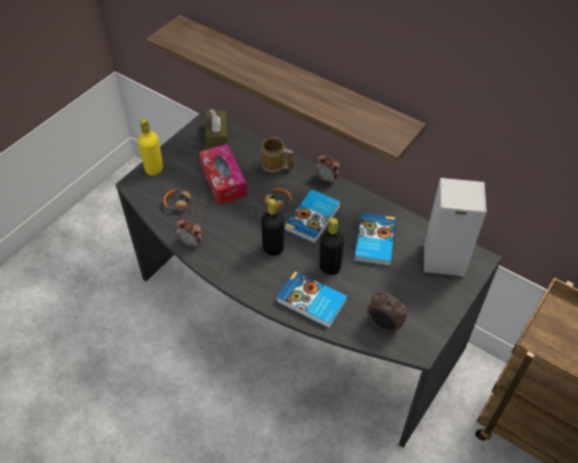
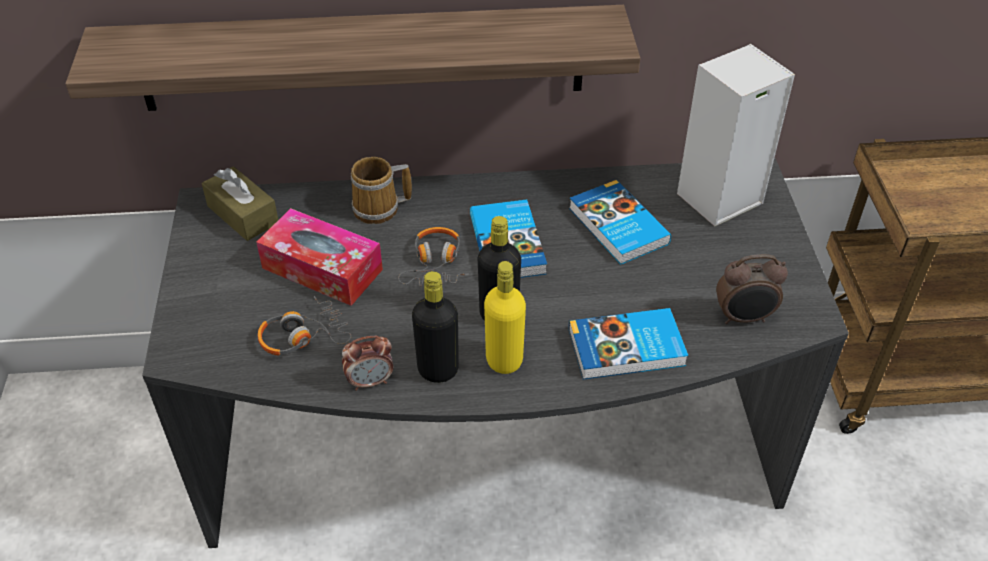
camera: 40 degrees left, 5 degrees down
(154, 169) = (189, 315): yellow bottle -> yellow bottle (504, 360)
(327, 179) = (470, 185): alarm clock -> none
(329, 267) = (600, 291): black bottle -> black bottle (438, 370)

